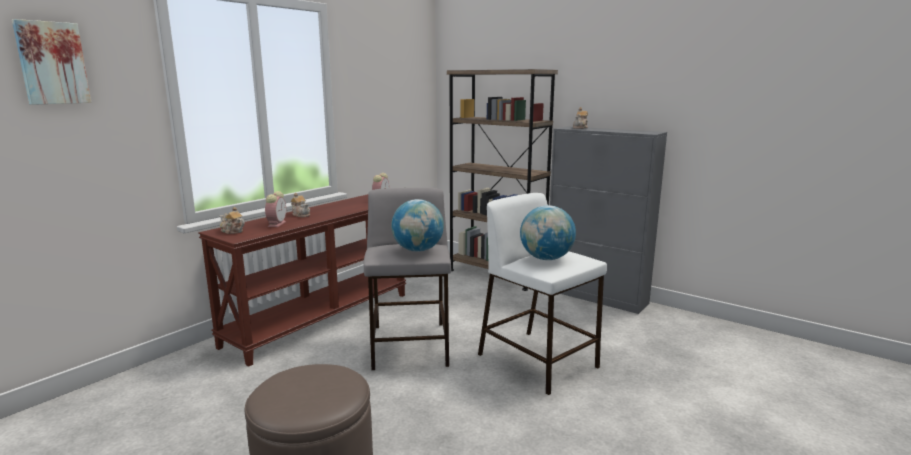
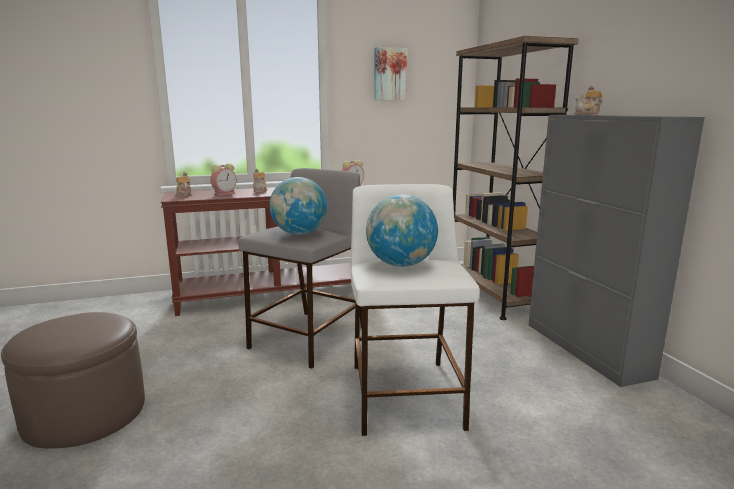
camera: 35 degrees right, 0 degrees up
(52, 63) = (62, 43): picture -> picture (389, 74)

